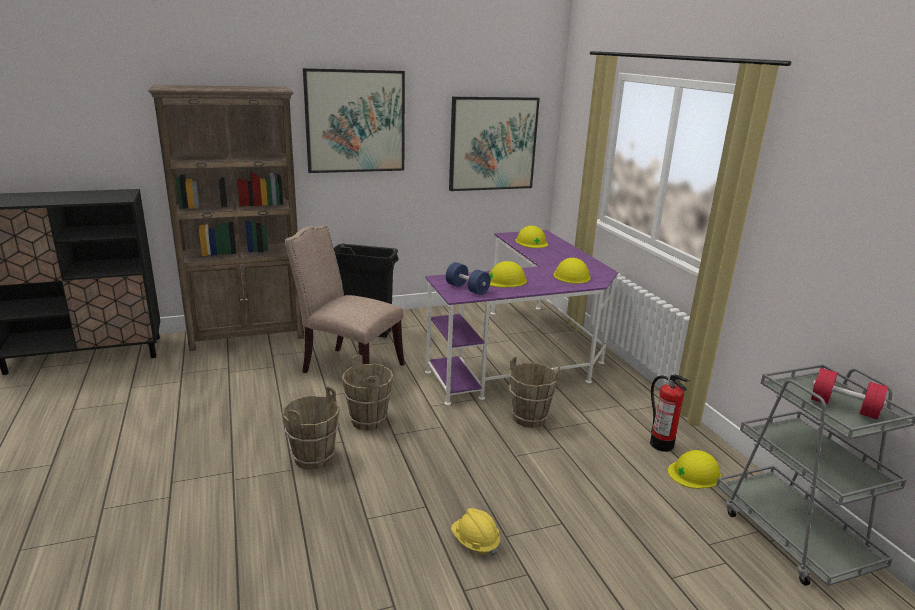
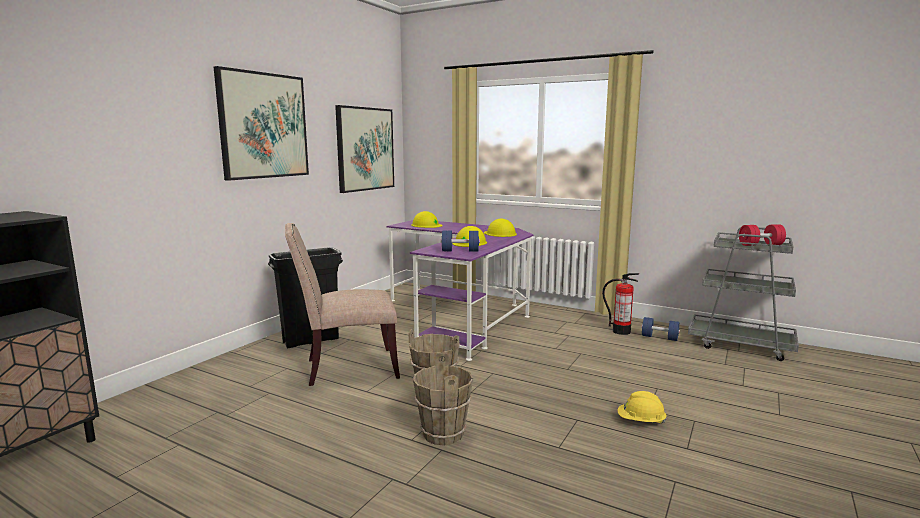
camera: 40 degrees left, 10 degrees down
(248, 335) = (188, 381): brown bookcase -> none
(529, 418) = (534, 347): brown bucket -> none
(694, 473) = (659, 337): yellow hard hat -> blue dumbbell

